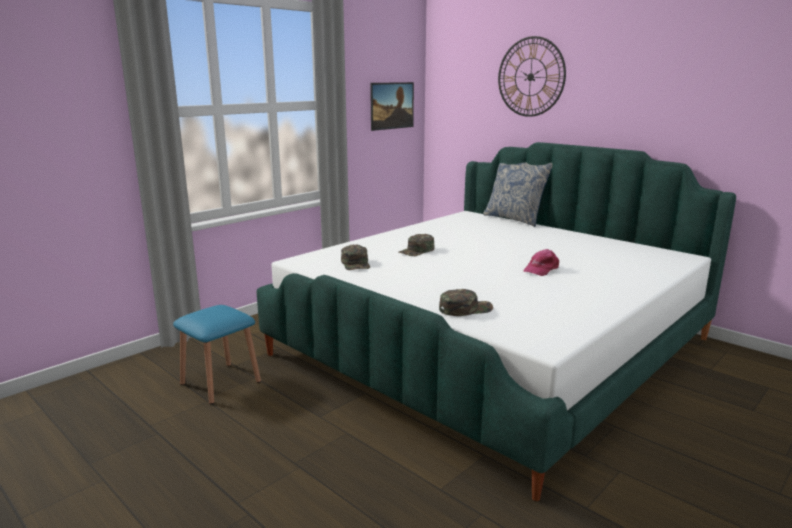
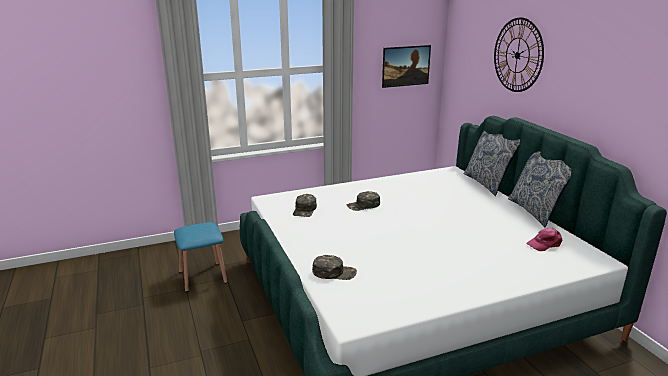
camera: 25 degrees right, 5 degrees up
(541, 269) = (441, 246): pink cap -> pink cap (544, 244)
(586, 233) = (535, 211): none -> pillow

